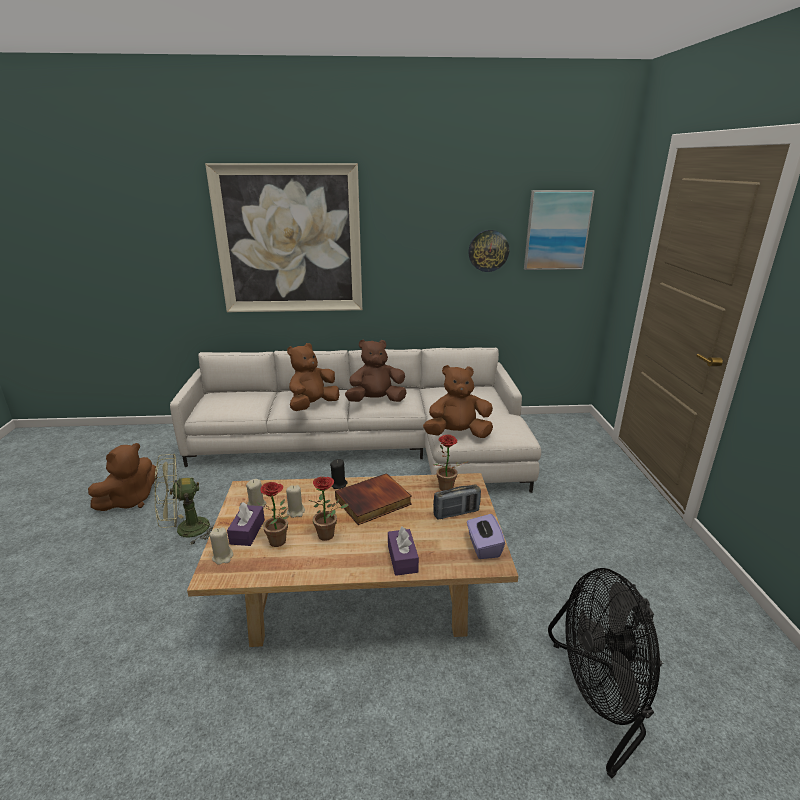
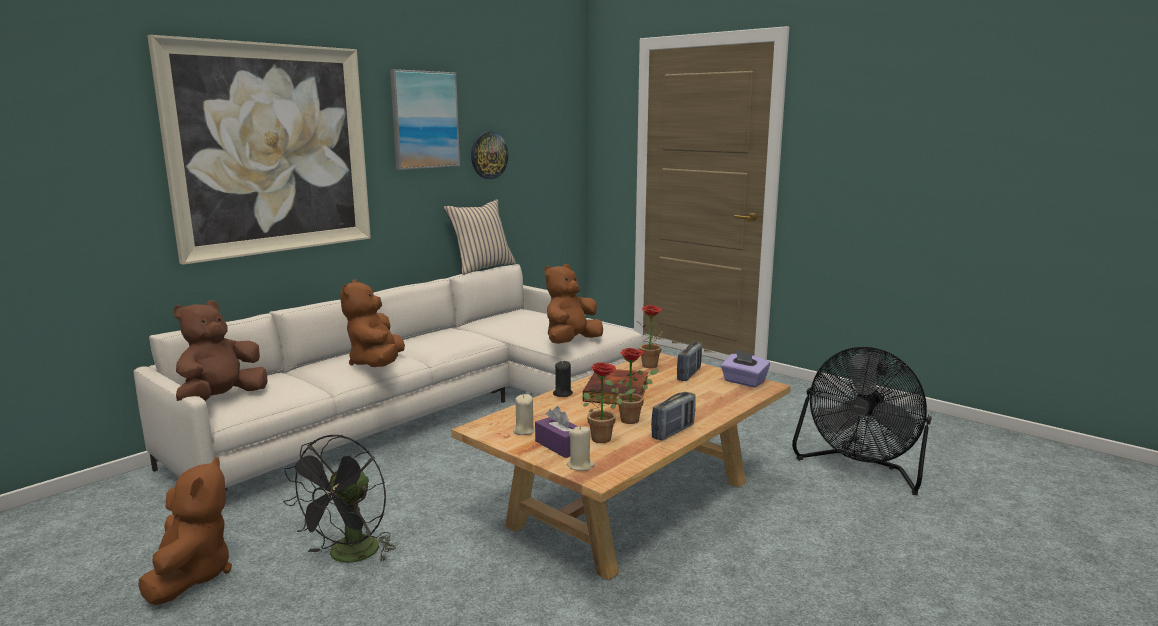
camera: 45 degrees left, 10 degrees down
(185, 531) = (349, 557): green fan -> black fan
(296, 512) = (570, 420): beige candle -> none
(328, 565) = (673, 431): none -> radio
(376, 401) = (441, 342): brown plush toy -> brown plush toy (221, 399)
(402, 559) = (712, 407): purple tissue box -> none
(461, 345) = (482, 268): none -> beige pillow
(557, 230) = (542, 131): picture -> picture (424, 120)

